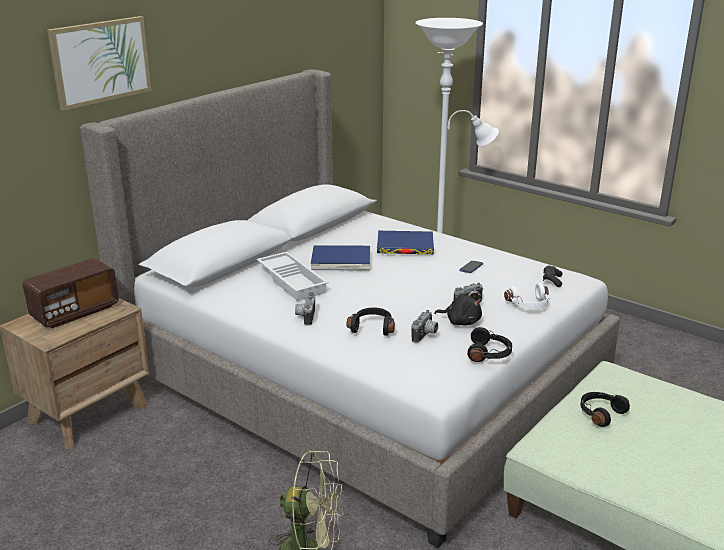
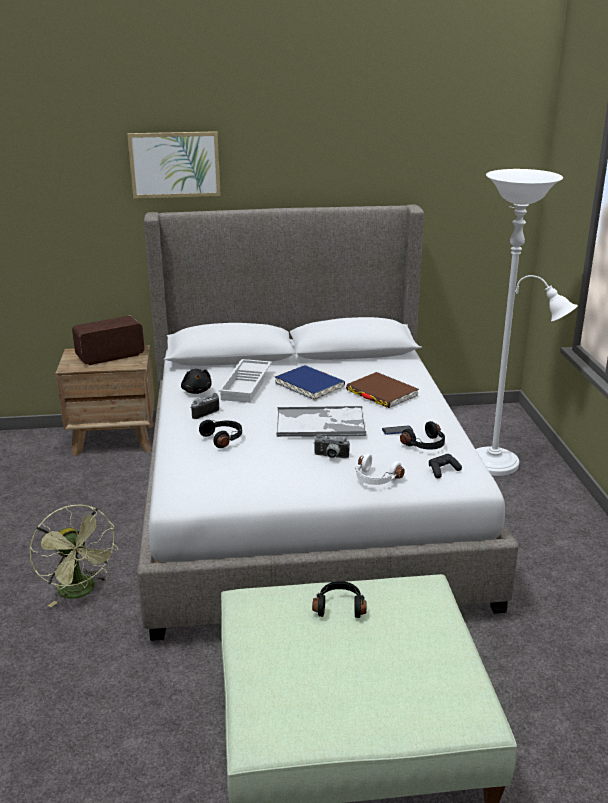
camera: 45 degrees right, 0 degrees up
(75, 312) = (110, 356): radio -> radio turned 150 degrees clockwise
(405, 246) = (381, 393): blue book -> brown book
(414, 284) = (321, 423): none -> tray
(426, 335) = (243, 461): camera -> none
(461, 321) = (295, 465): black plush toy -> black plush toy (197, 391)
(489, 354) = (262, 496): black headphones -> black headphones (426, 445)

